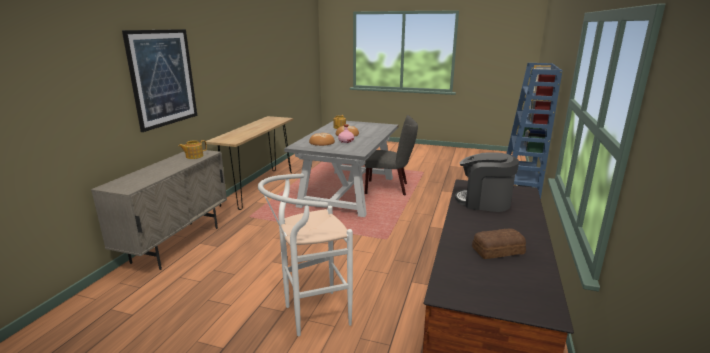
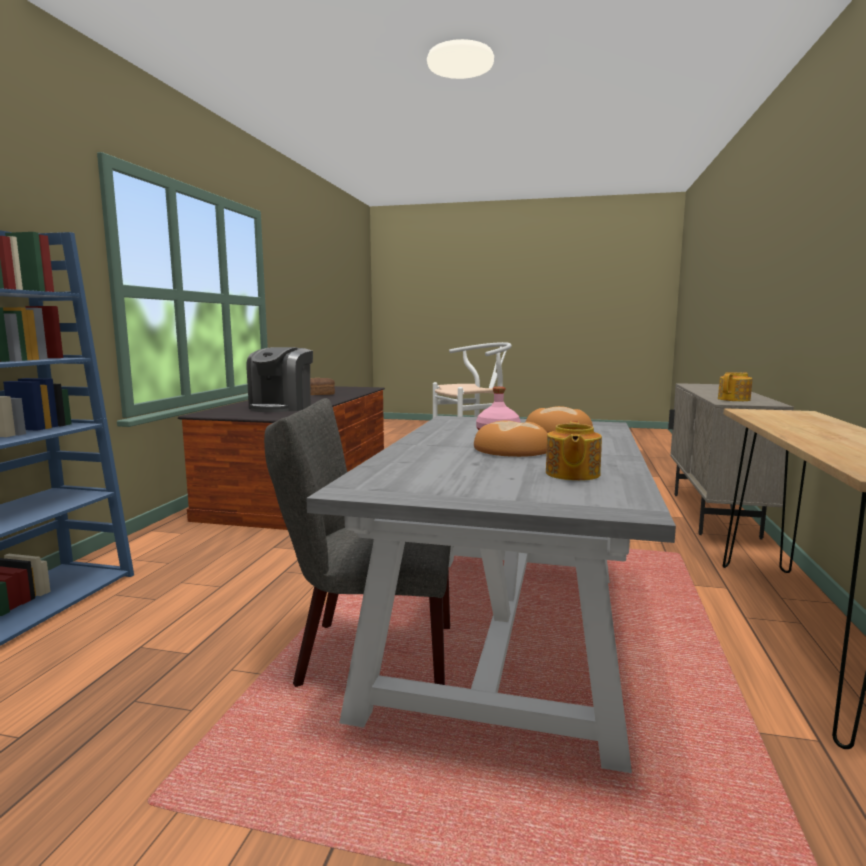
camera: 175 degrees right, 10 degrees down
(163, 78) = (803, 260): picture -> none
(484, 202) = (281, 407): coffee machine -> coffee machine turned 90 degrees clockwise

